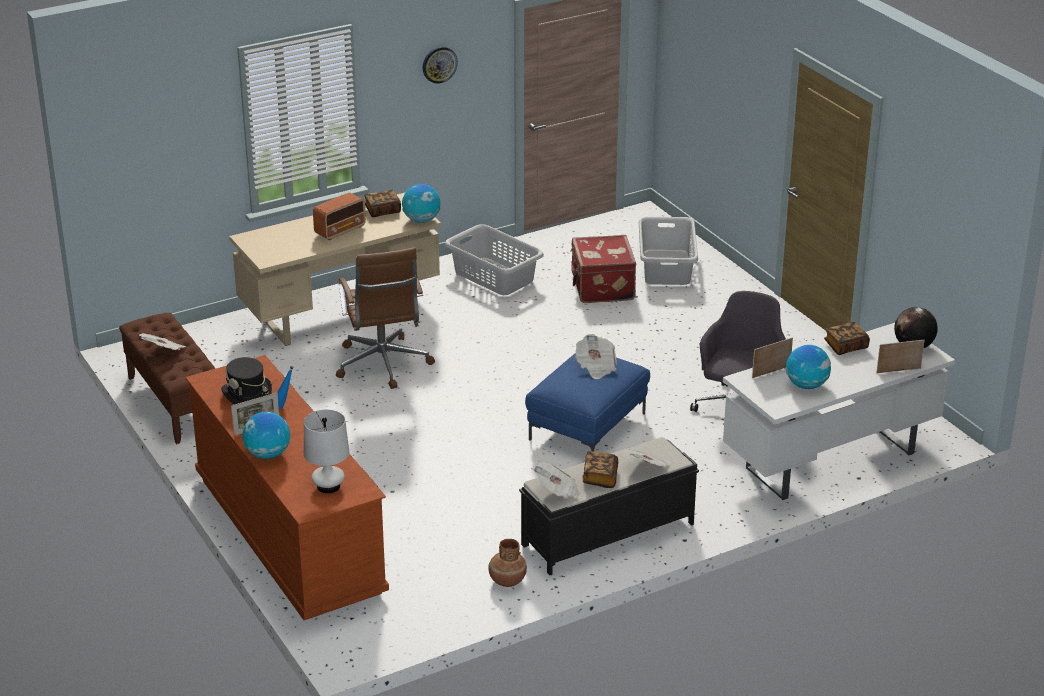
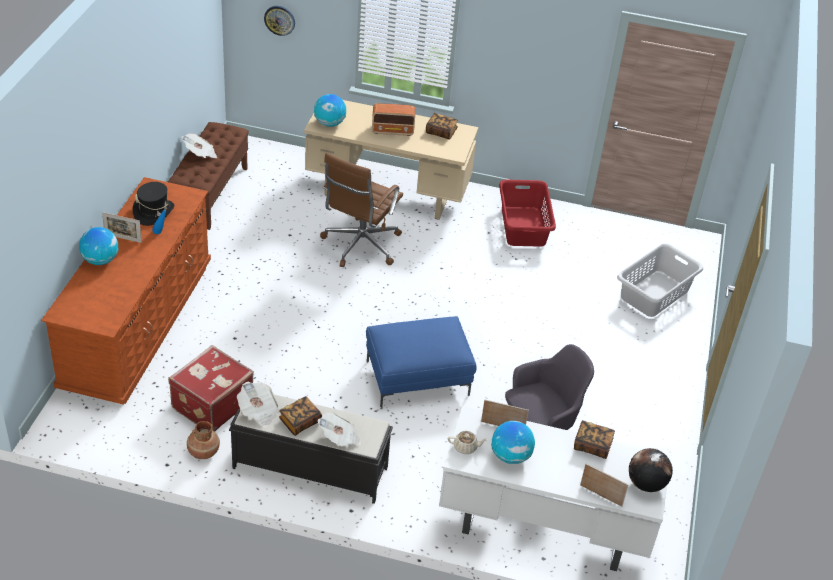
camera: 40 degrees right, 10 degrees up
(328, 486) = (95, 307): white table lamp -> none
(421, 220) = (454, 153): globe -> globe (329, 124)
(439, 64) = (537, 37): wall clock -> wall clock (280, 20)
(494, 276) = (523, 226): grey laundry basket -> red laundry basket
(596, 367) = (432, 337): newspaper -> none
(601, 288) = (583, 280): red suitcase -> red suitcase (211, 404)
(769, 399) = (465, 447): none -> beige teapot

